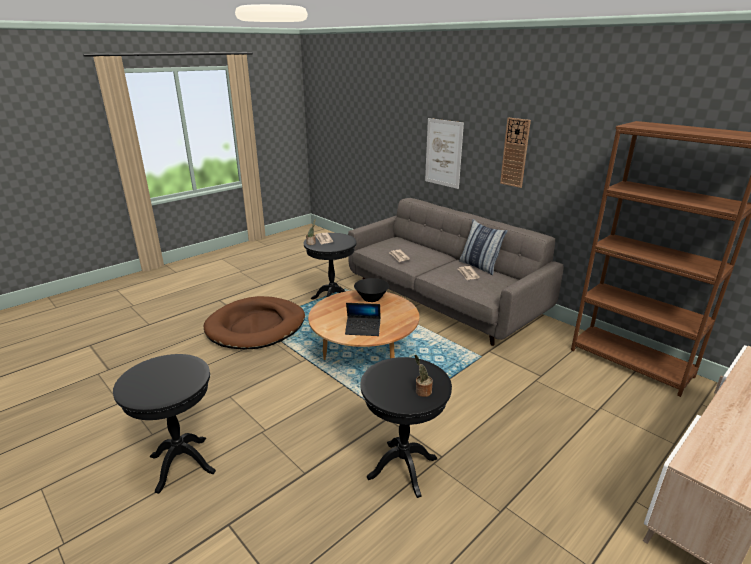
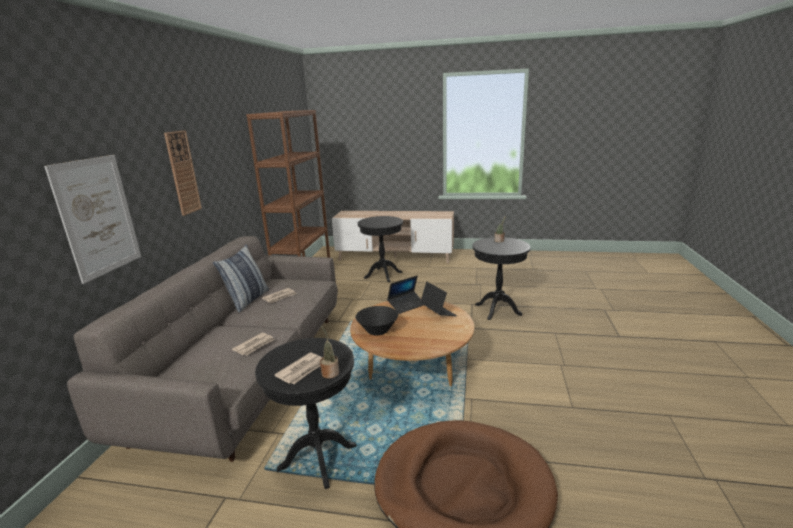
camera: 125 degrees left, 5 degrees down
(182, 464) = (642, 377): black side table -> black side table (383, 275)
(395, 322) = (406, 305): none -> laptop

